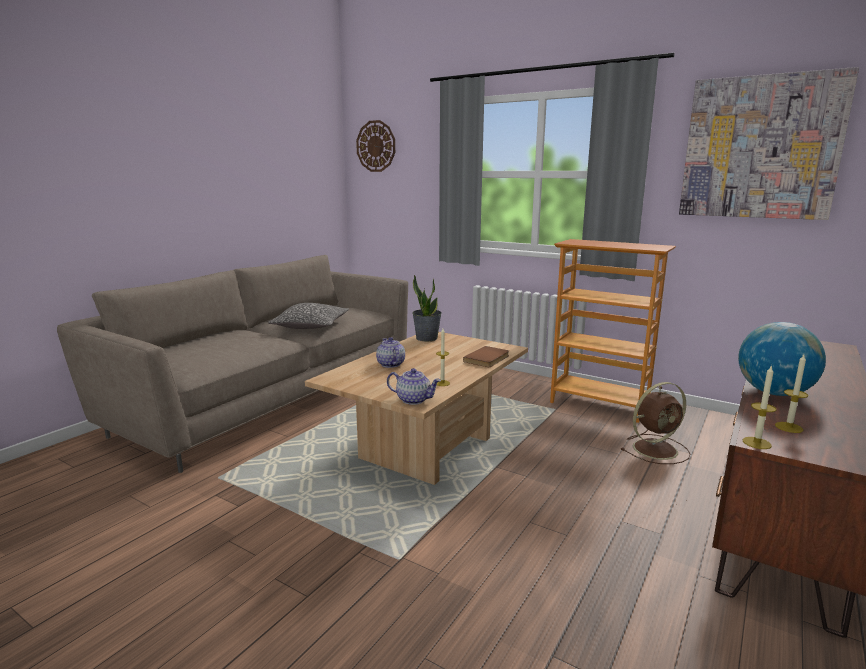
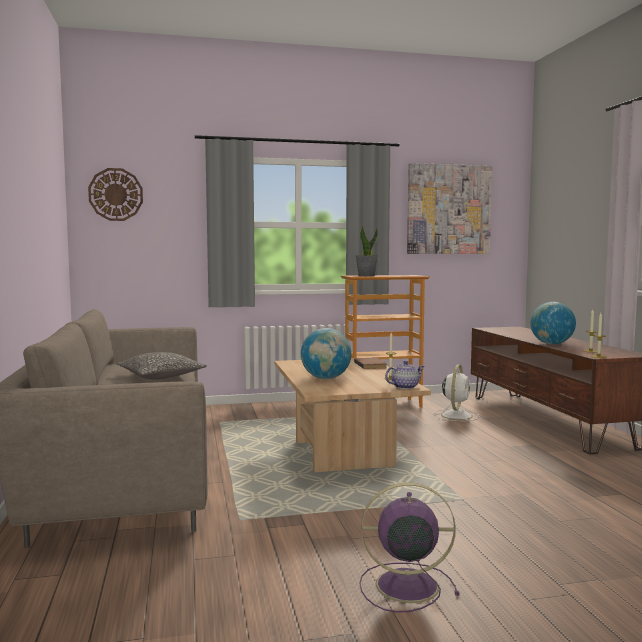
camera: 45 degrees left, 10 degrees down
(145, 614) = (404, 586): none -> purple fan
(390, 364) = (326, 378): teapot -> globe
(426, 338) = (293, 364): potted plant -> potted plant (366, 276)
(656, 449) = (456, 415): brown fan -> white fan

